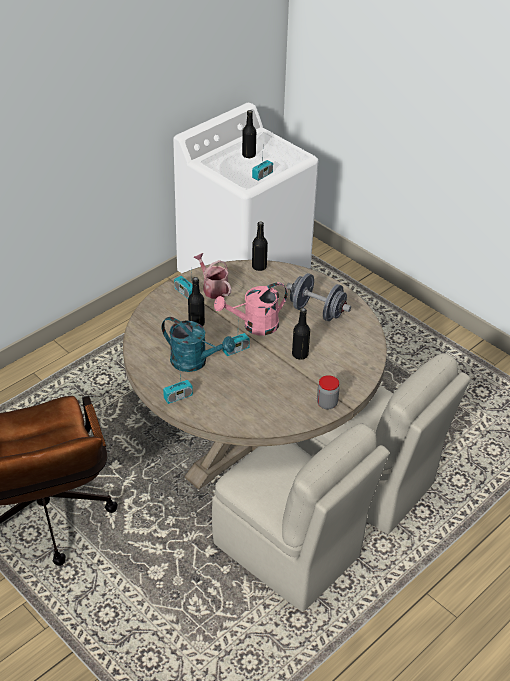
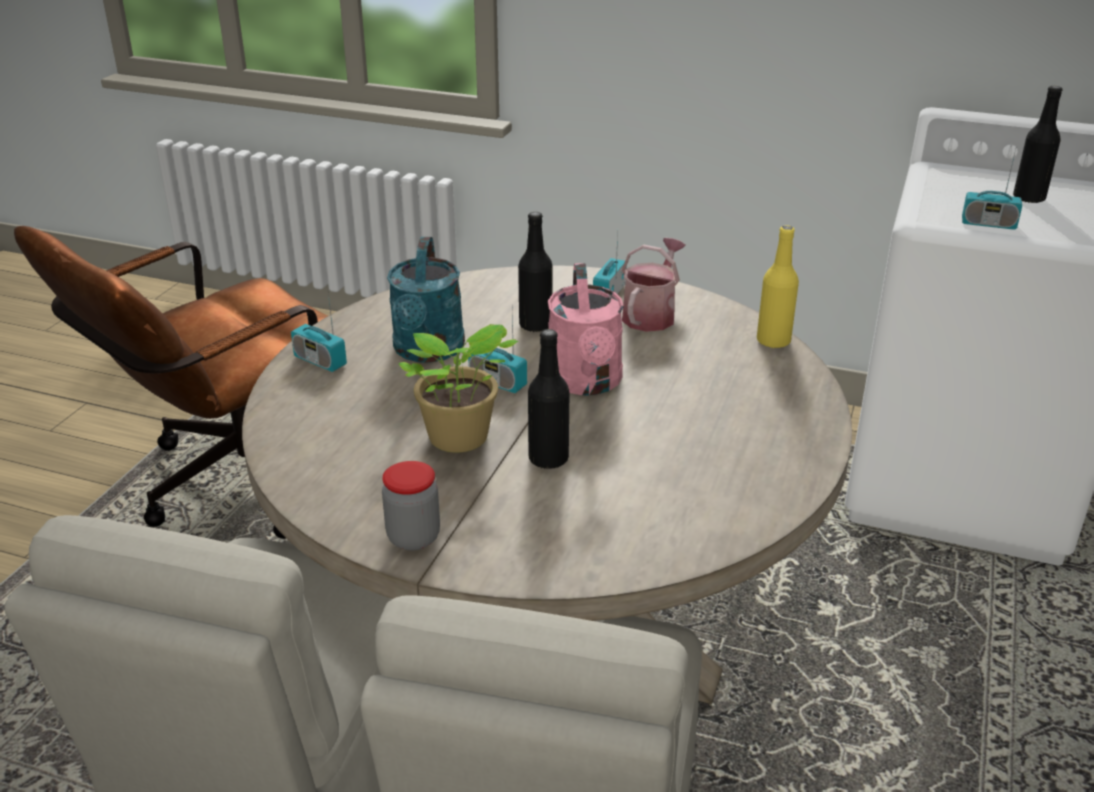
camera: 65 degrees right, 10 degrees down
(254, 326) = (587, 383): pink watering can -> pink watering can turned 135 degrees counterclockwise
(259, 267) = (773, 341): black bottle -> yellow bottle
(271, 373) = (459, 440): none -> potted plant
(317, 311) = (713, 443): grey dumbbell -> none

